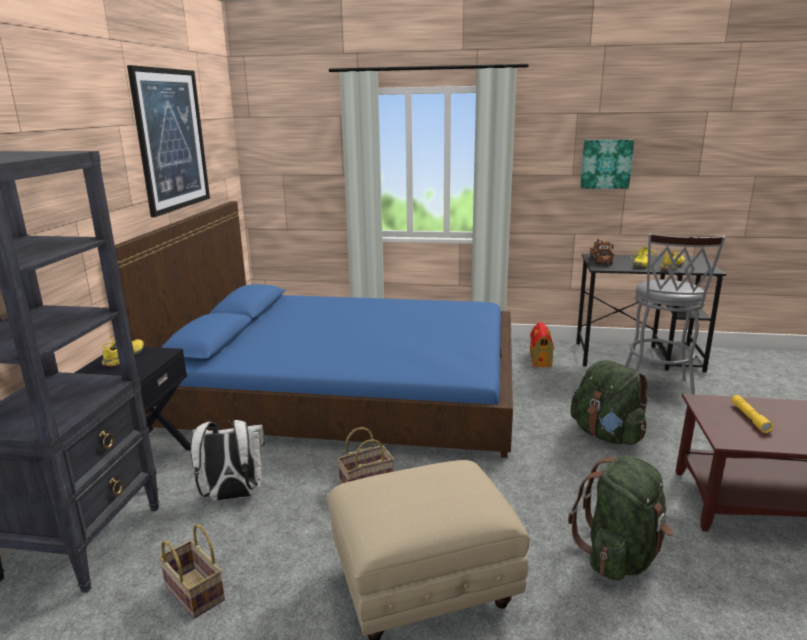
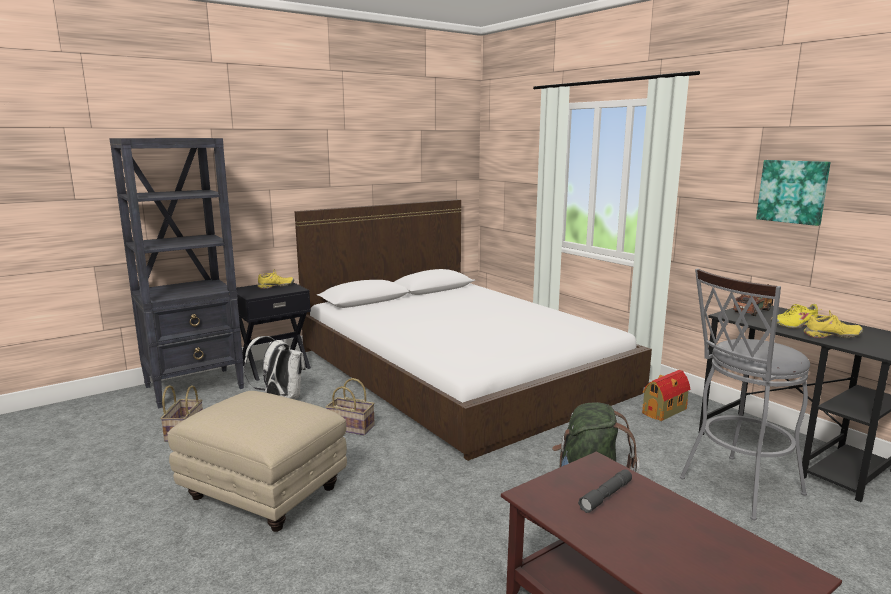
camera: 45 degrees right, 5 degrees down
(171, 140) = (385, 143): picture -> none
(349, 386) = (459, 370): blue bed -> white bed
(620, 555) = (404, 561): green backpack -> none
(749, 418) = (606, 496): yellow flashlight -> grey flashlight

